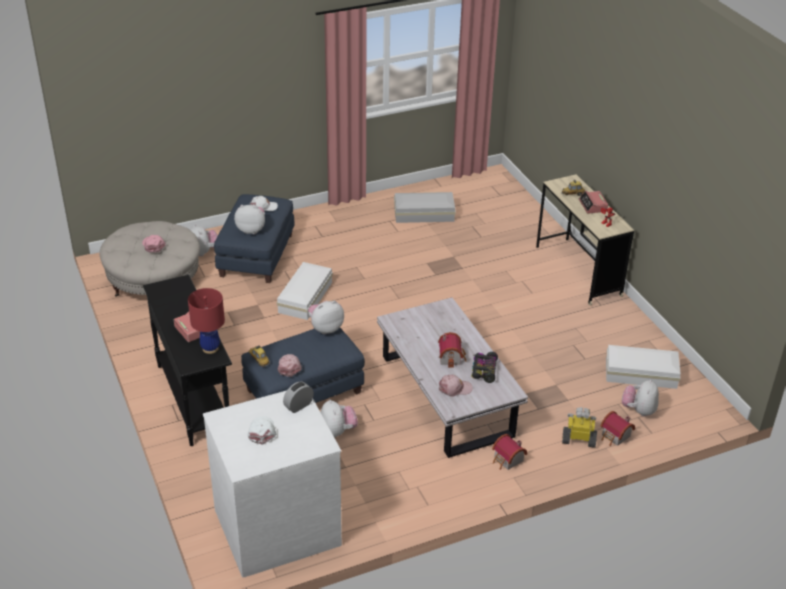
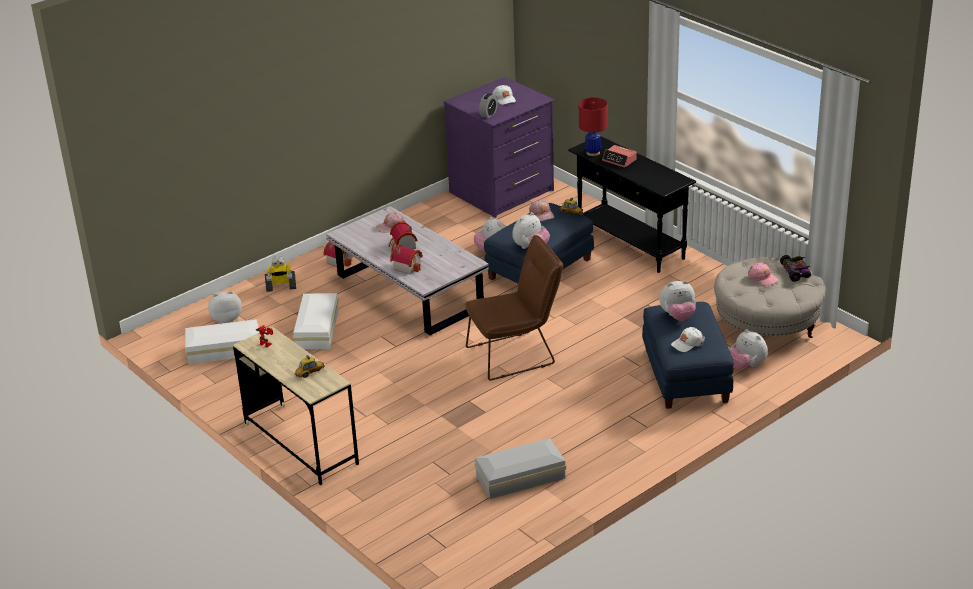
camera: 165 degrees right, 5 degrees down
(276, 525) = (502, 192): white dresser -> purple dresser
(306, 297) = (596, 345): white storage box -> white storage box (316, 329)
(377, 304) = (516, 354): none -> brown chair
(483, 370) = (370, 243): toy car -> toy car (796, 272)
(593, 206) = (283, 363): alarm clock -> none
(615, 436) = (248, 295): toy house -> toy house (407, 266)
(638, 410) = (226, 319): plush toy -> plush toy turned 105 degrees counterclockwise

